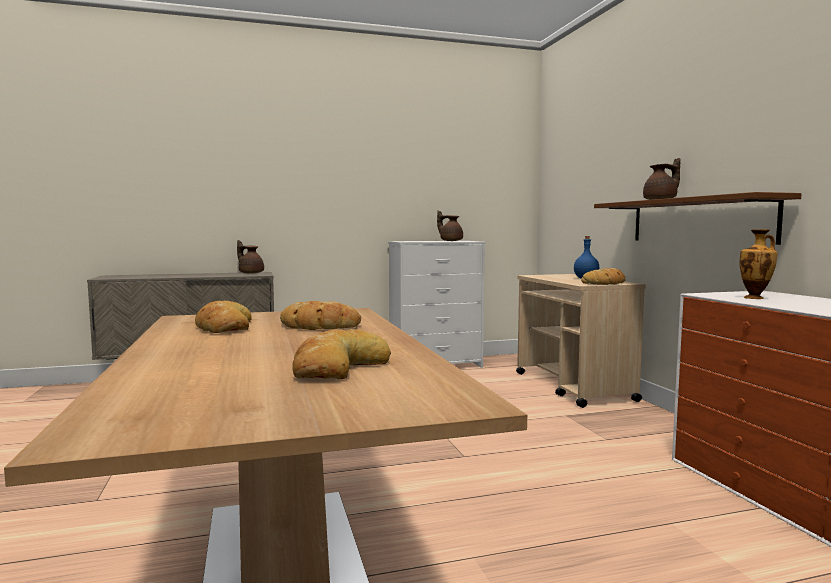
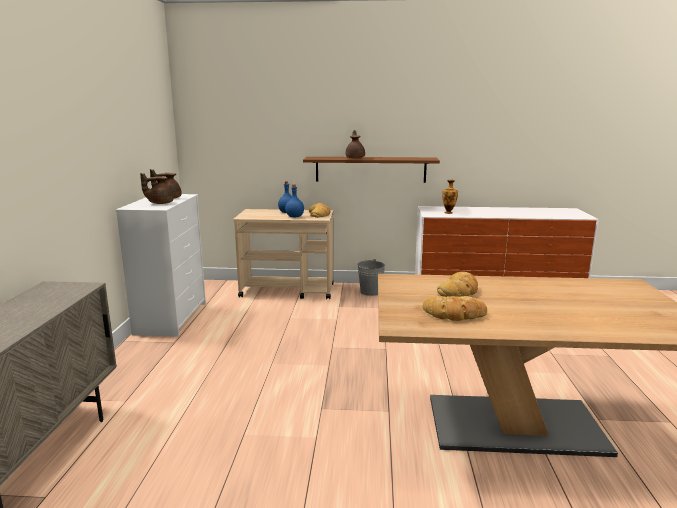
camera: 70 degrees left, 10 degrees up
(250, 273) = (46, 290): brown teapot -> brown teapot (160, 203)
(338, 367) = (580, 295): bread -> none
(570, 280) = (294, 216): none -> blue bottle
(654, 424) = (370, 291): none -> grey bucket

